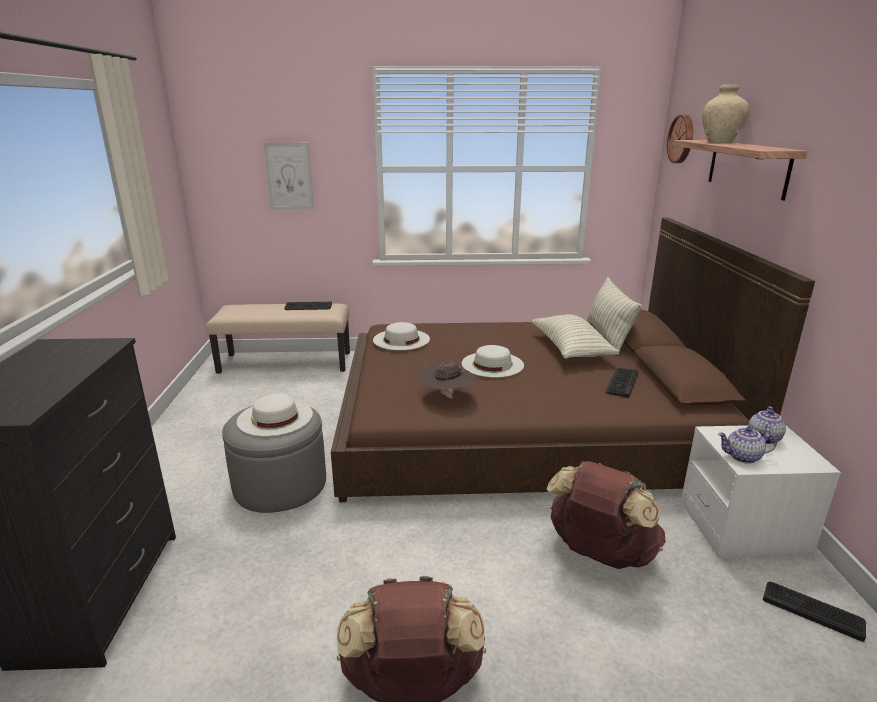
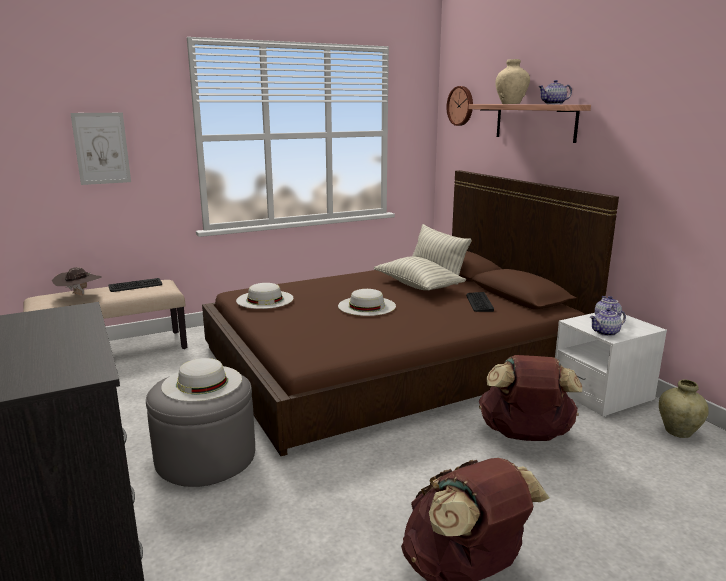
camera: 25 degrees left, 5 degrees down
(448, 397) = (354, 336): brown hat -> brown hat (79, 296)
(759, 147) = (553, 104): none -> teapot
(812, 610) = (678, 432): keyboard -> beige vase

